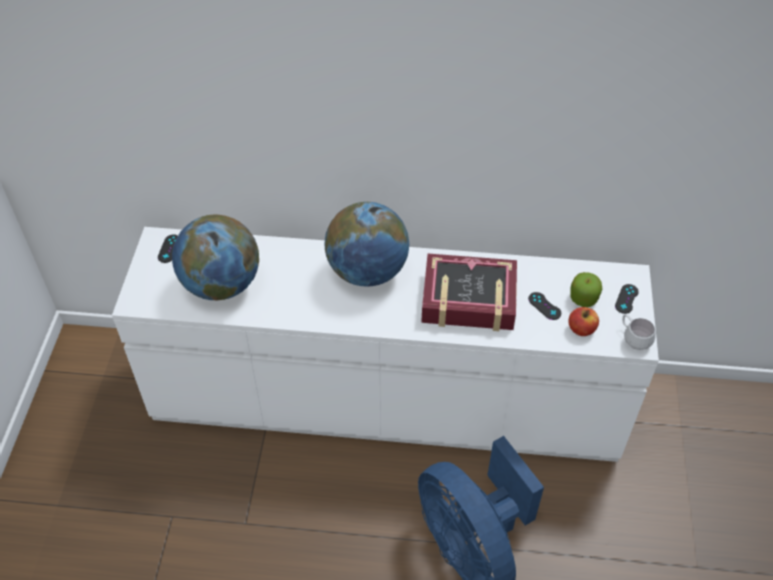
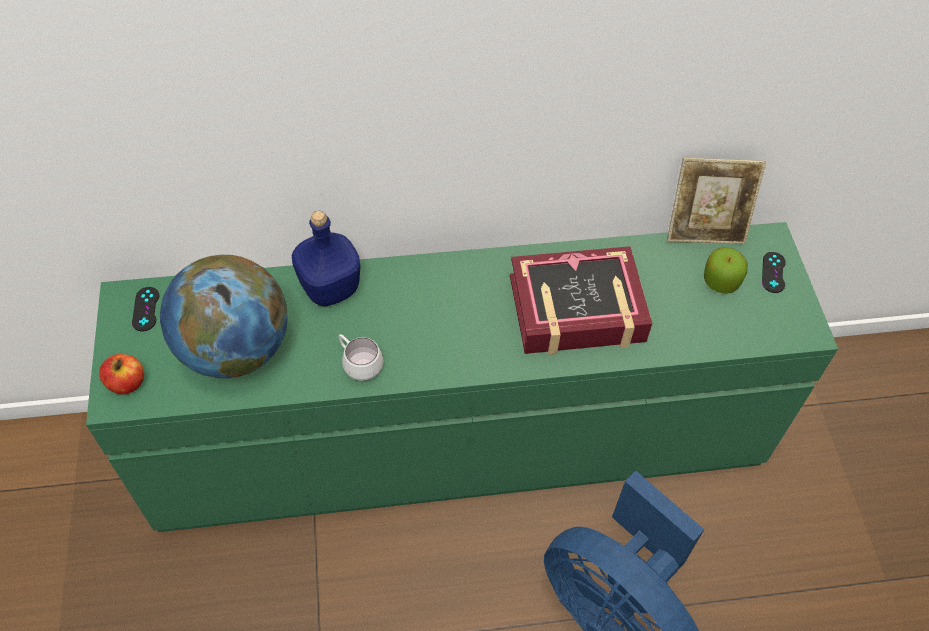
camera: 15 degrees left, 5 degrees up
(297, 255) = (329, 287): none -> blue bottle
(367, 272) = (432, 294): globe -> none
(386, 398) = (459, 440): white dresser -> green dresser
(544, 306) = (675, 301): black game controller -> none
(581, 329) = (731, 324): apple -> apple (126, 383)
(583, 261) = (704, 231): none -> picture frame
(633, 338) = (798, 325): white mug -> white mug (358, 364)

